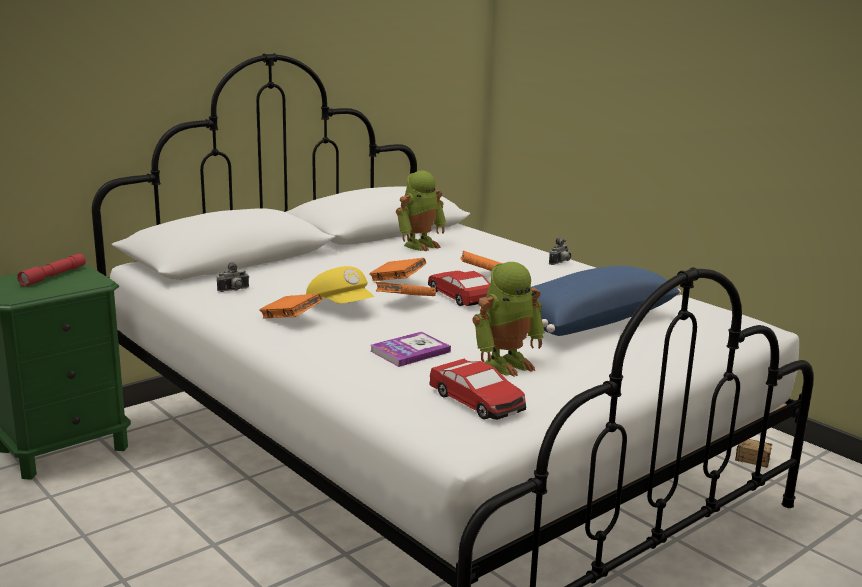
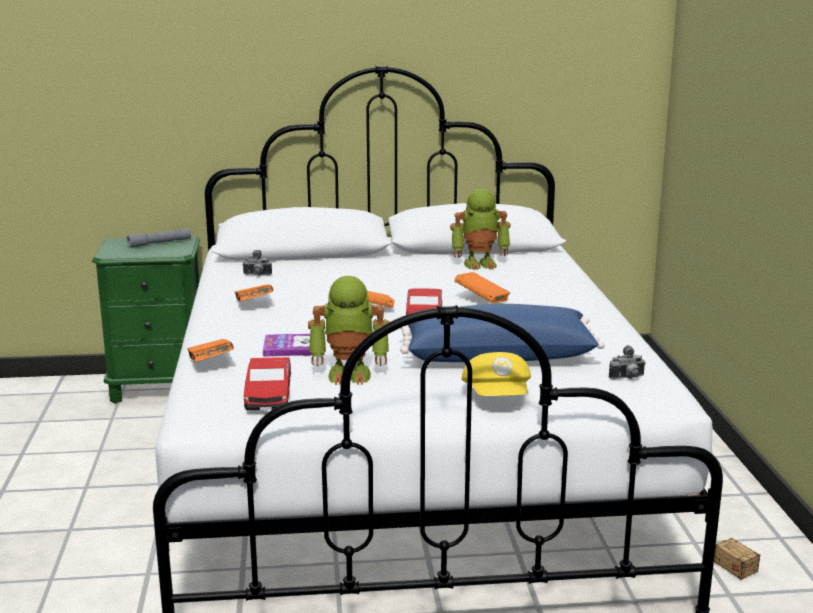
camera: 35 degrees right, 0 degrees up
(53, 276) = (159, 243): red flashlight -> grey flashlight
(341, 307) = (310, 303): yellow cap -> yellow cap (498, 398)
(397, 282) = (395, 291): orange book -> orange book (211, 364)
(560, 263) = (583, 302): camera -> camera (628, 378)

